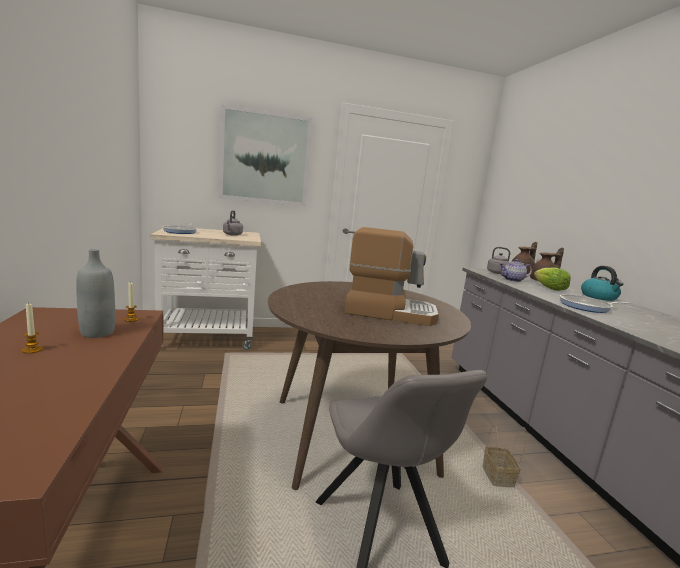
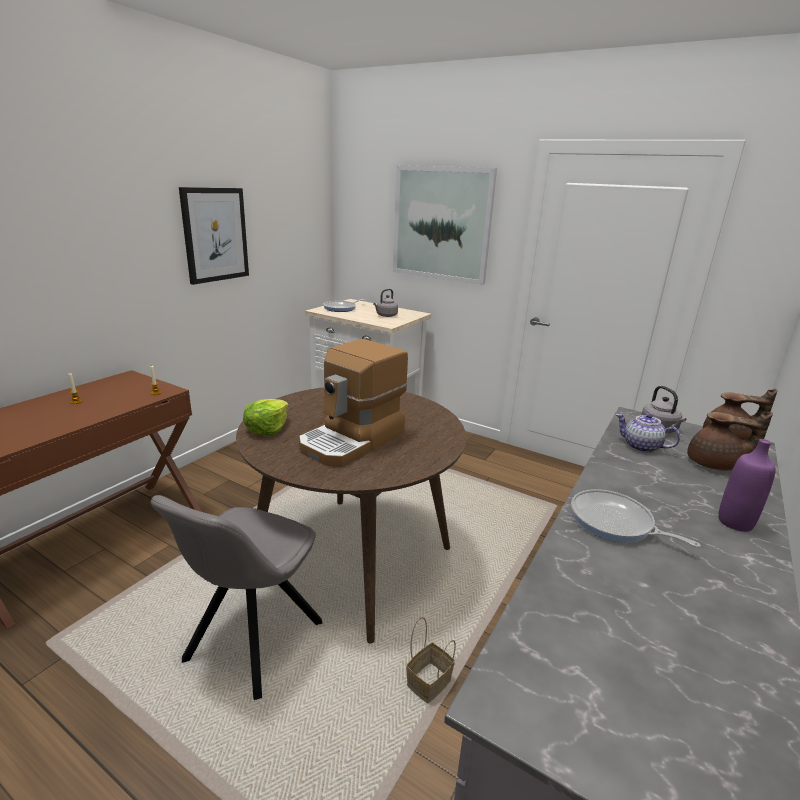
camera: 45 degrees right, 10 degrees up
(83, 139) = (215, 235): none -> picture
(97, 333) = (121, 398): grey bottle -> none
(389, 312) = (353, 440): coffee machine -> coffee machine turned 75 degrees clockwise
(549, 288) = (668, 477): lettuce -> lettuce (267, 429)
(599, 297) = (735, 522): kettle -> purple bottle

